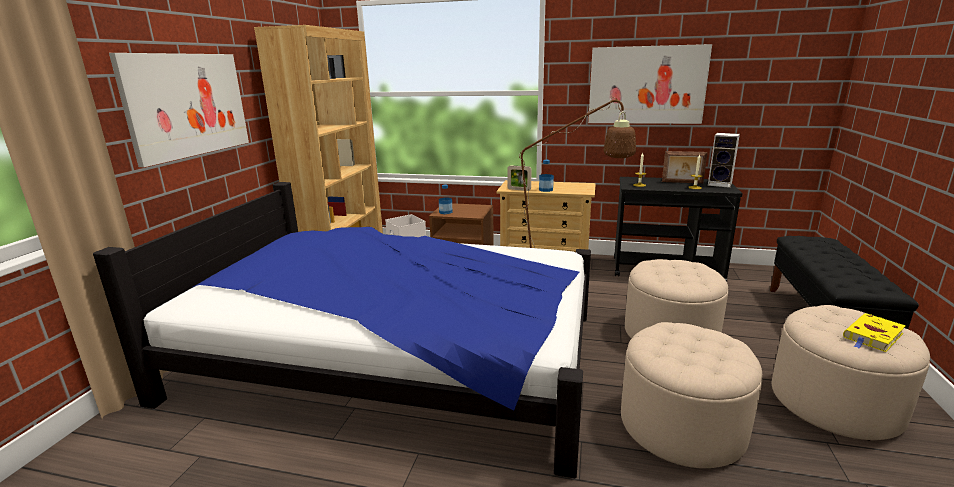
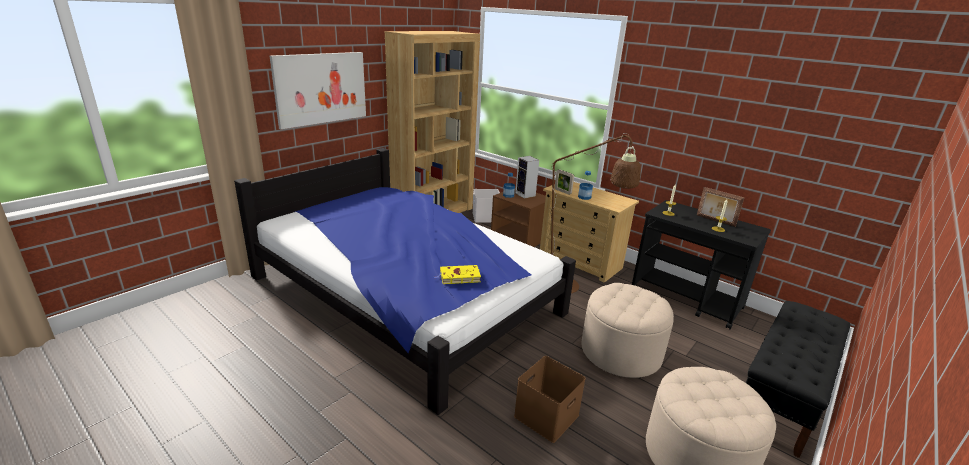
camera: 25 degrees right, 5 degrees up
(646, 85) = (706, 119): picture -> none
(681, 425) = (547, 417): beige ottoman -> brown storage box
(720, 184) = (752, 232): speaker -> speaker (526, 195)
(872, 336) = (721, 409): yellow book -> yellow book (458, 277)

